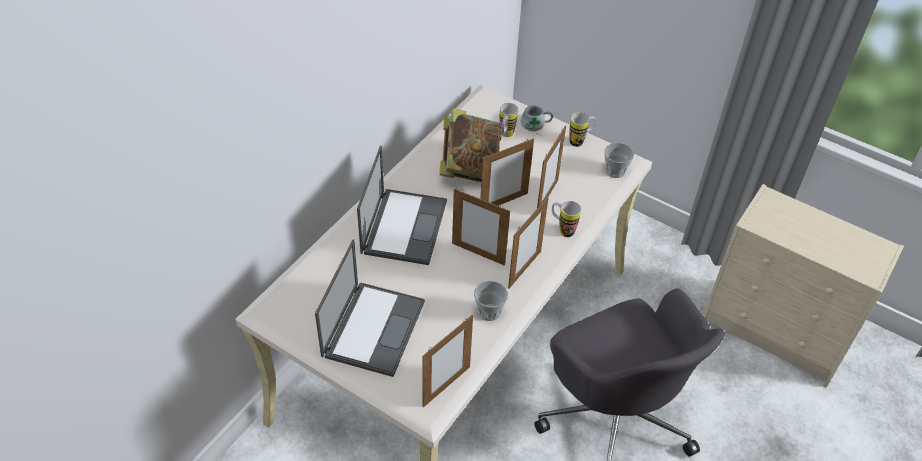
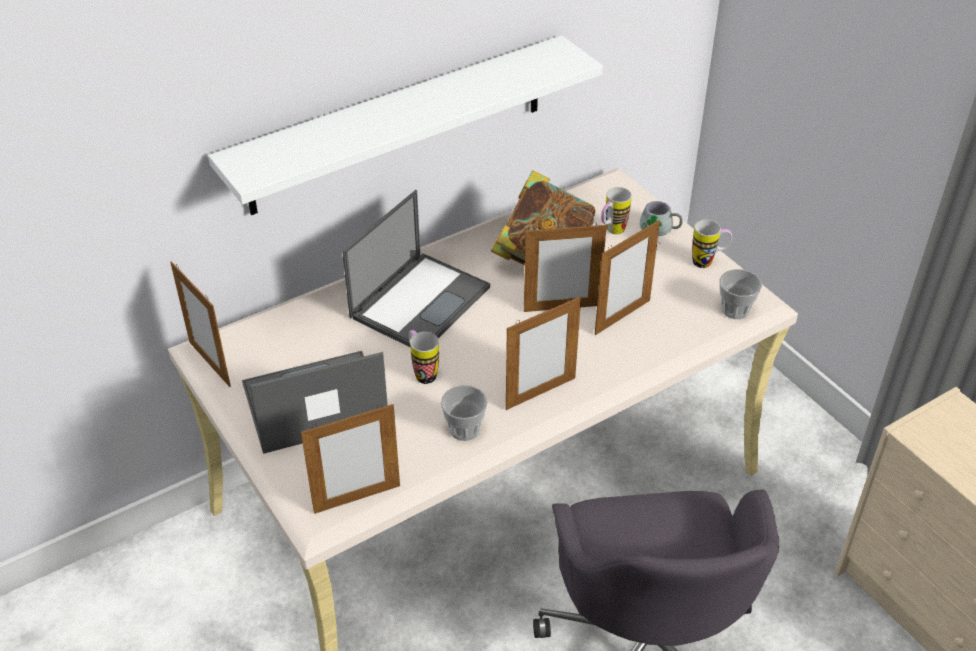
camera: 25 degrees right, 5 degrees down
(359, 101) = (398, 125): none -> white shelf
(373, 327) = (313, 404): laptop -> laptop turned 150 degrees counterclockwise
(478, 254) = (492, 358): picture frame -> picture frame (209, 364)
(562, 229) = (620, 360): mug -> mug (422, 372)

